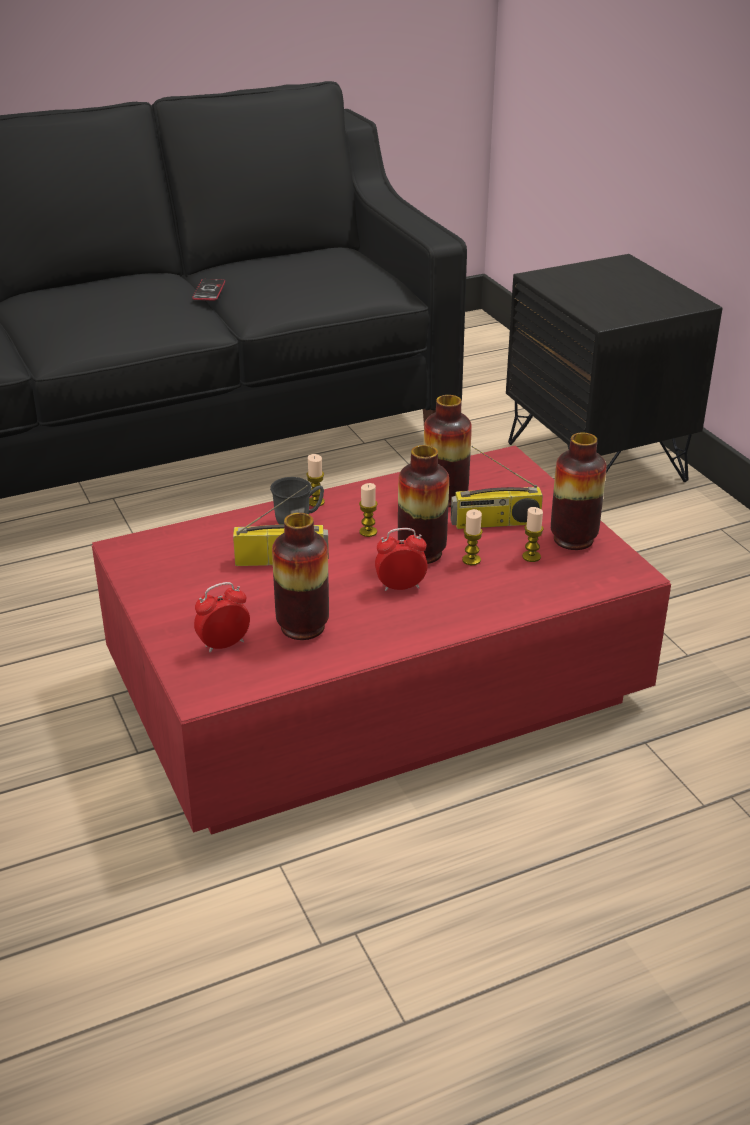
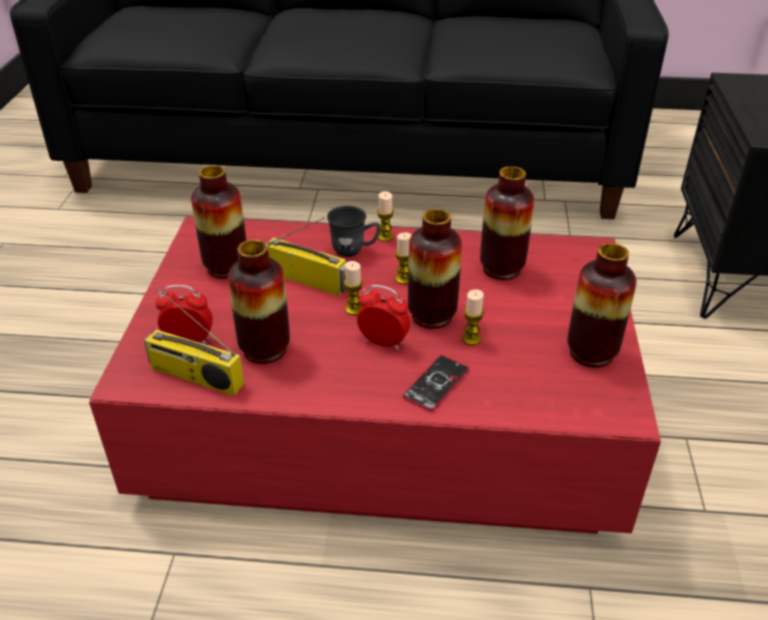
camera: 30 degrees right, 5 degrees up
(189, 574) = (226, 267): none -> vase
(209, 291) = (429, 33): phone -> phone (436, 384)
(495, 523) = (527, 309): radio -> radio (194, 377)
(531, 557) = (532, 356): candle -> candle (354, 309)

